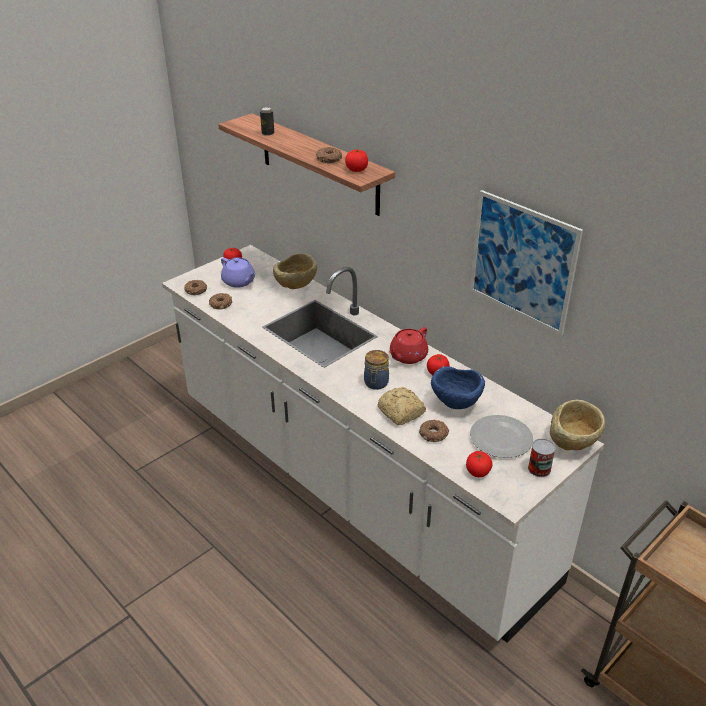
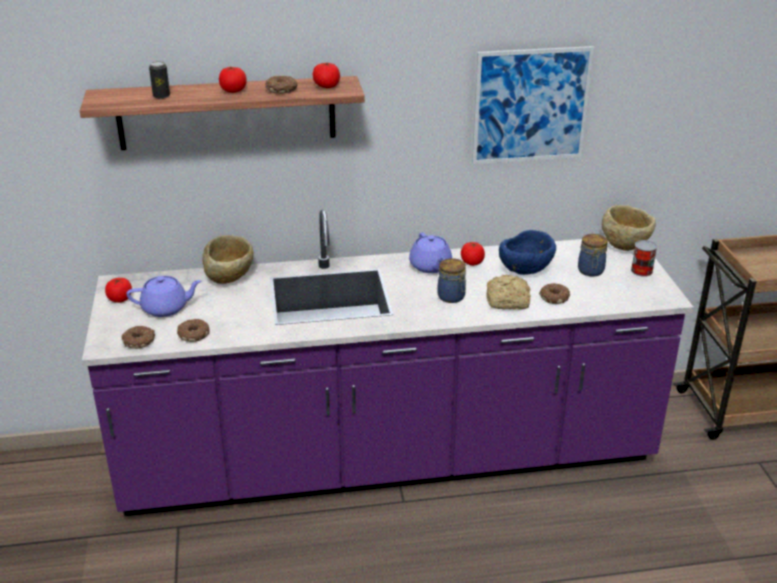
camera: 55 degrees left, 5 degrees down
(353, 486) = (388, 461): white counter -> purple counter
(407, 356) = (430, 266): red teapot -> purple teapot
(477, 472) = (621, 297): tomato -> tomato (233, 90)
(500, 439) = (590, 271): plate -> jar

